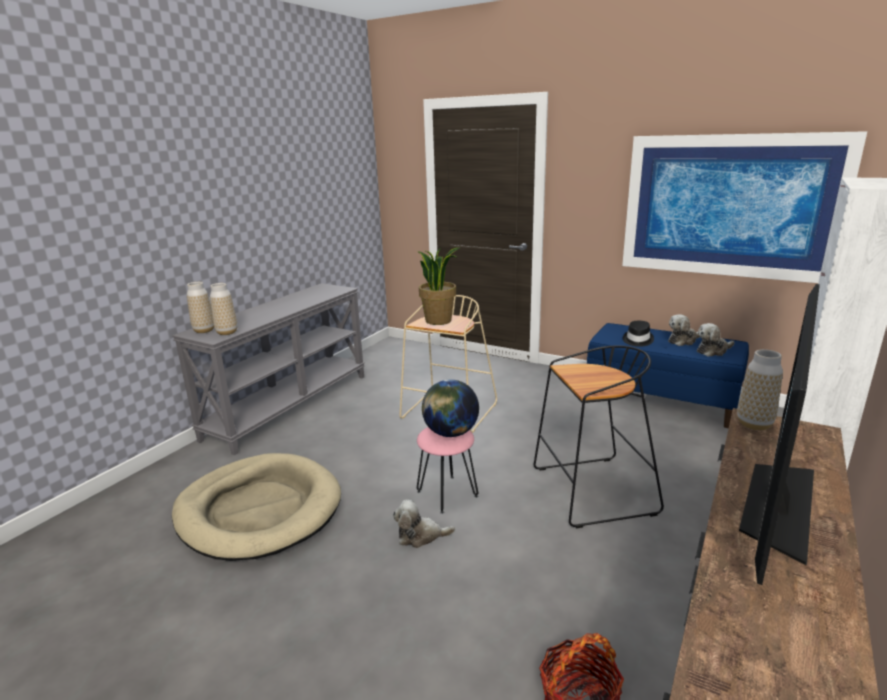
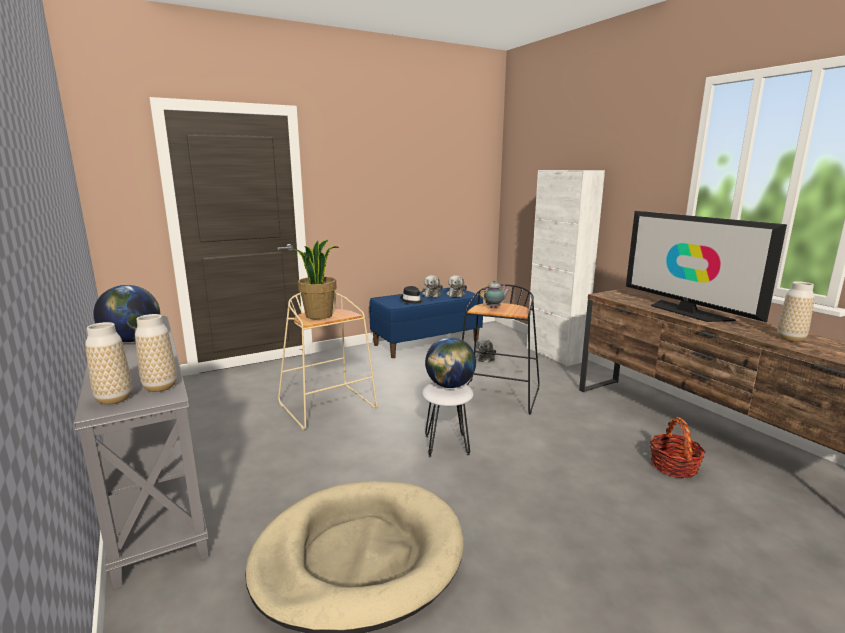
camera: 60 degrees left, 5 degrees down
(299, 300) = (132, 340): none -> globe
(420, 536) = (489, 472): plush toy -> plush toy (486, 358)
(446, 493) = (446, 445): pink stool -> white stool
(589, 373) = (494, 307): none -> teapot
(729, 206) = (434, 198): picture -> none
(754, 424) = (609, 296): vase -> vase (790, 339)

